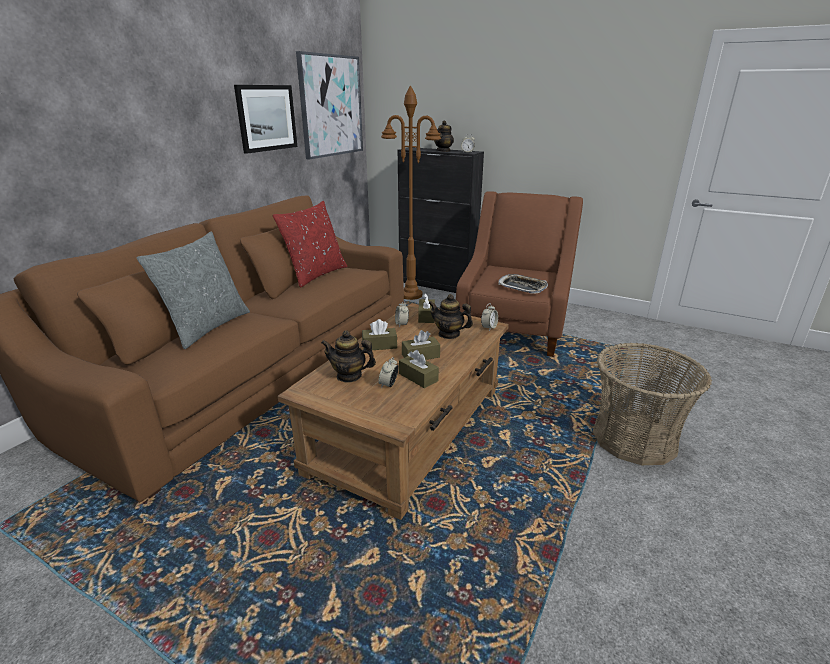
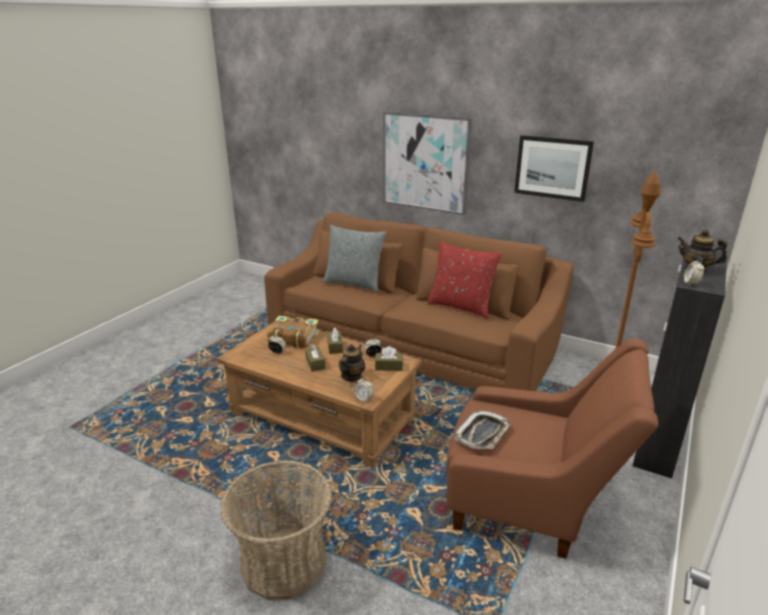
camera: 90 degrees right, 0 degrees up
(331, 106) = (666, 171): picture -> picture (425, 162)
(349, 376) = (293, 338): teapot -> book
(418, 377) = (284, 362): brown tissue box -> none

